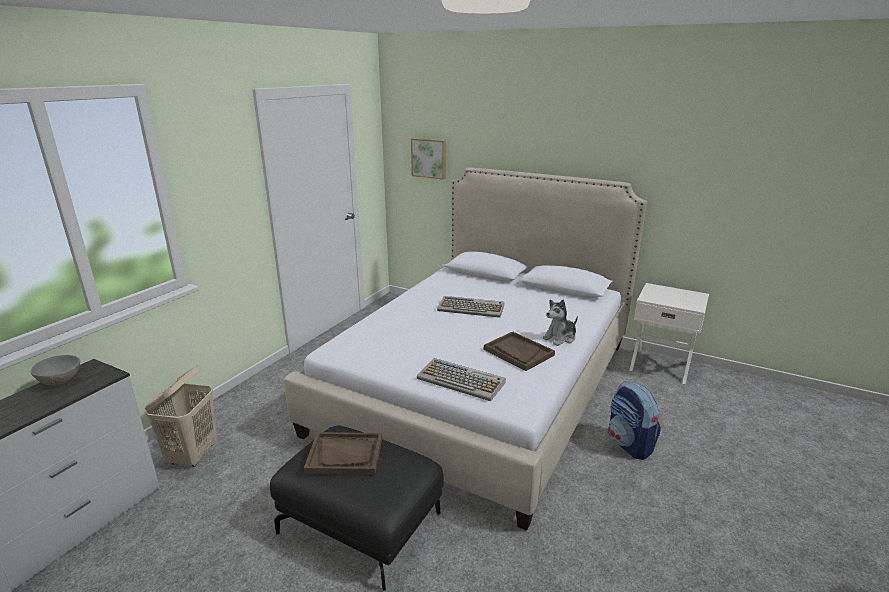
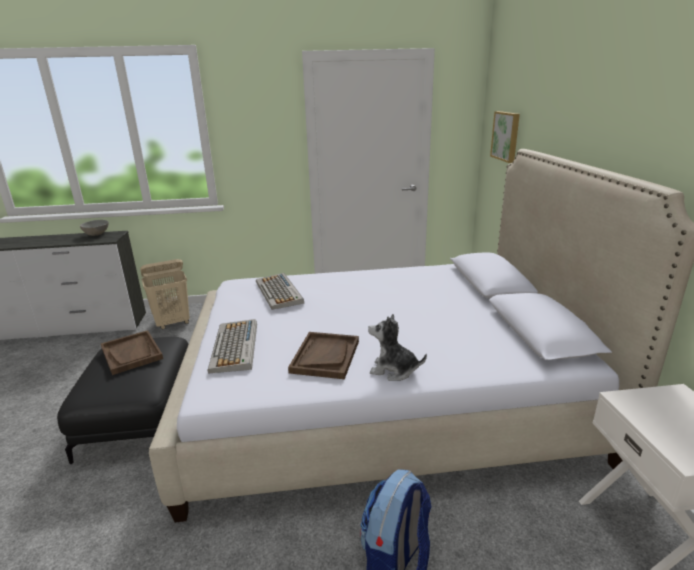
camera: 55 degrees right, 0 degrees up
(471, 308) = (389, 303): keyboard -> keyboard (279, 292)

